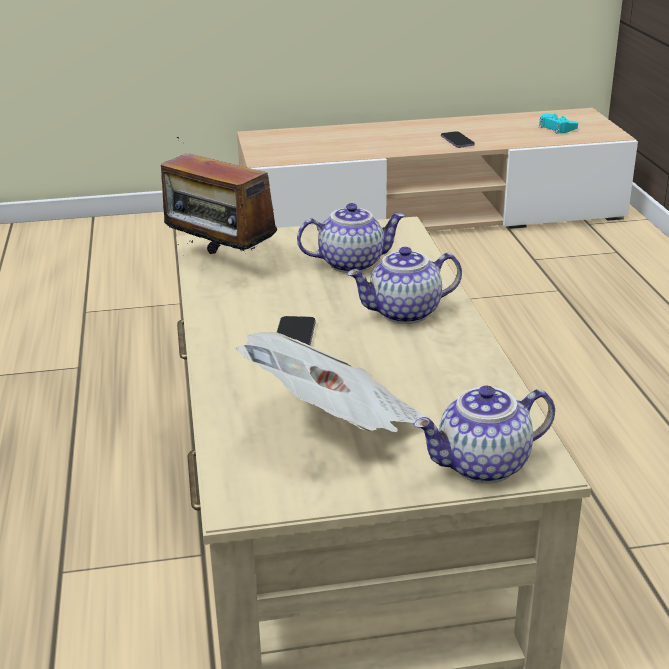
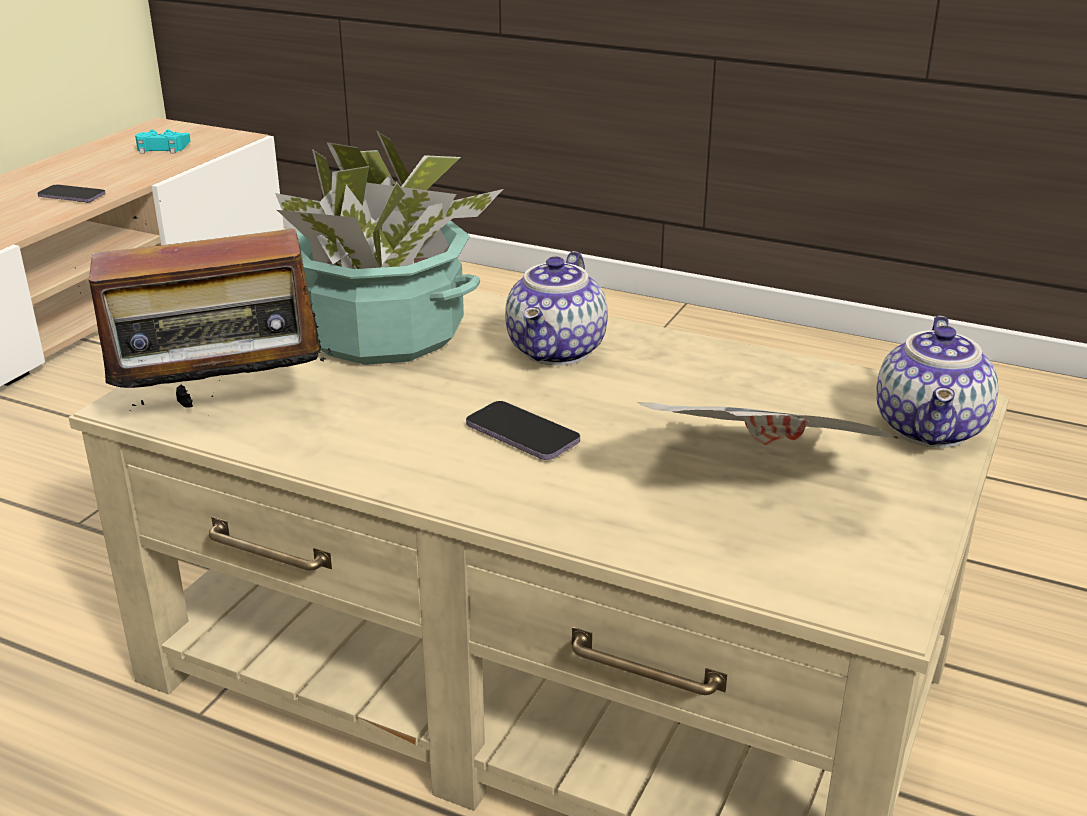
camera: 55 degrees left, 0 degrees up
(351, 263) = (383, 334): teapot -> potted plant

